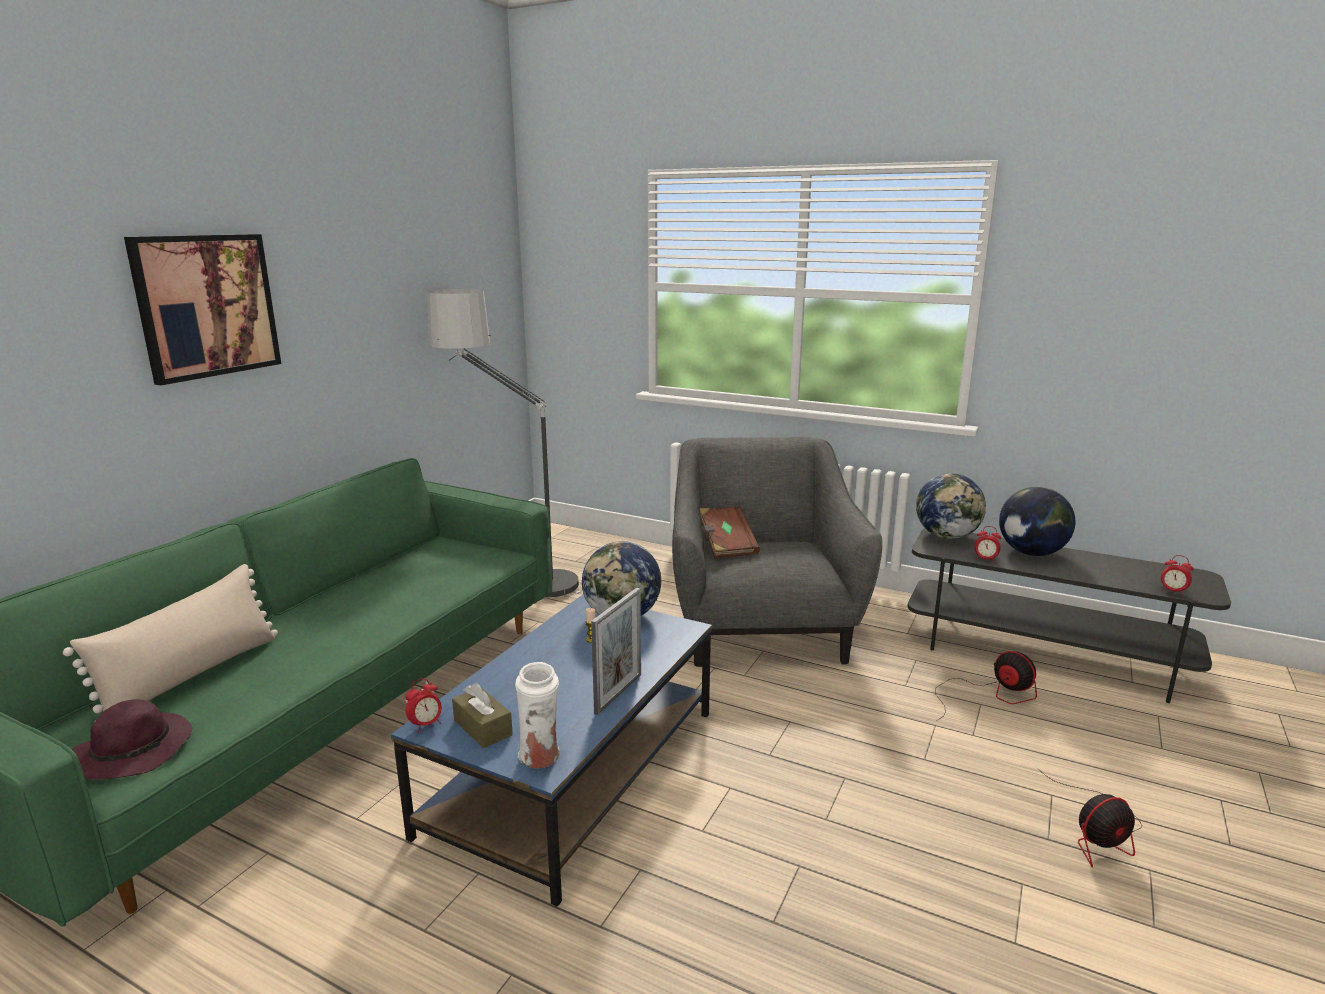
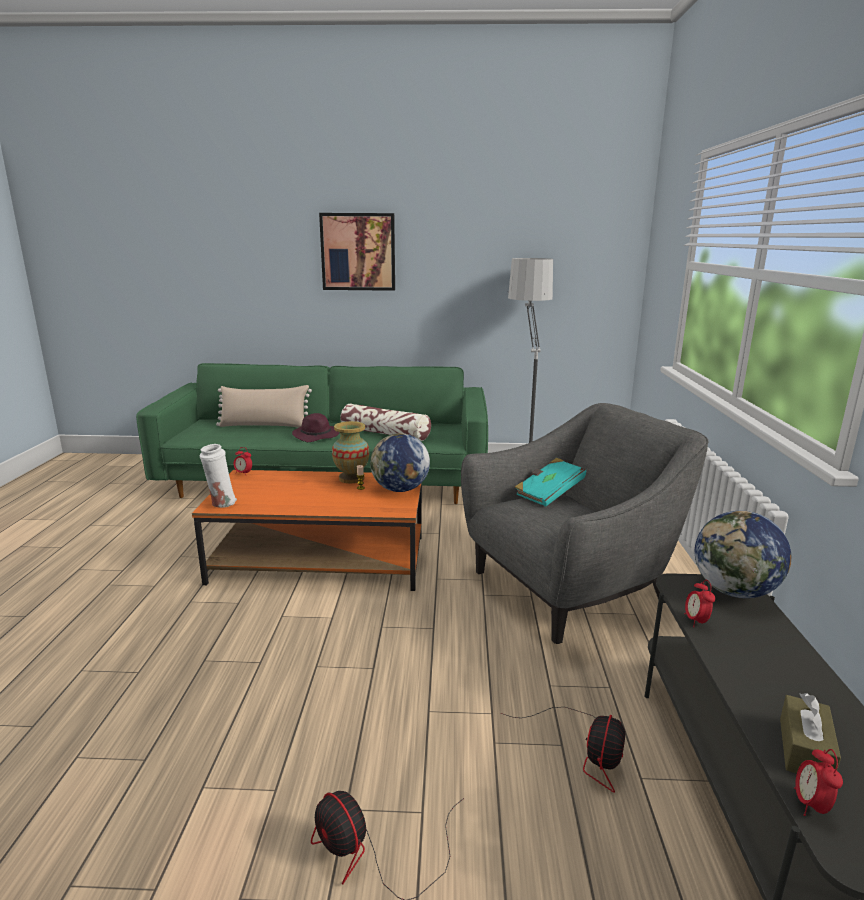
camera: 65 degrees right, 0 degrees up
(135, 750) = (202, 435): purple hat -> purple hat (317, 436)
(405, 585) = (385, 433): none -> pillow
(483, 728) = (246, 485): brown tissue box -> brown tissue box (805, 750)
(551, 640) = (351, 478): none -> vase
(575, 768) = (322, 559): blue coffee table -> orange coffee table
(618, 693) = (299, 508): picture frame -> none
(726, 545) = (549, 494): brown book -> turquoise book
(1031, 553) = (774, 656): globe -> none

